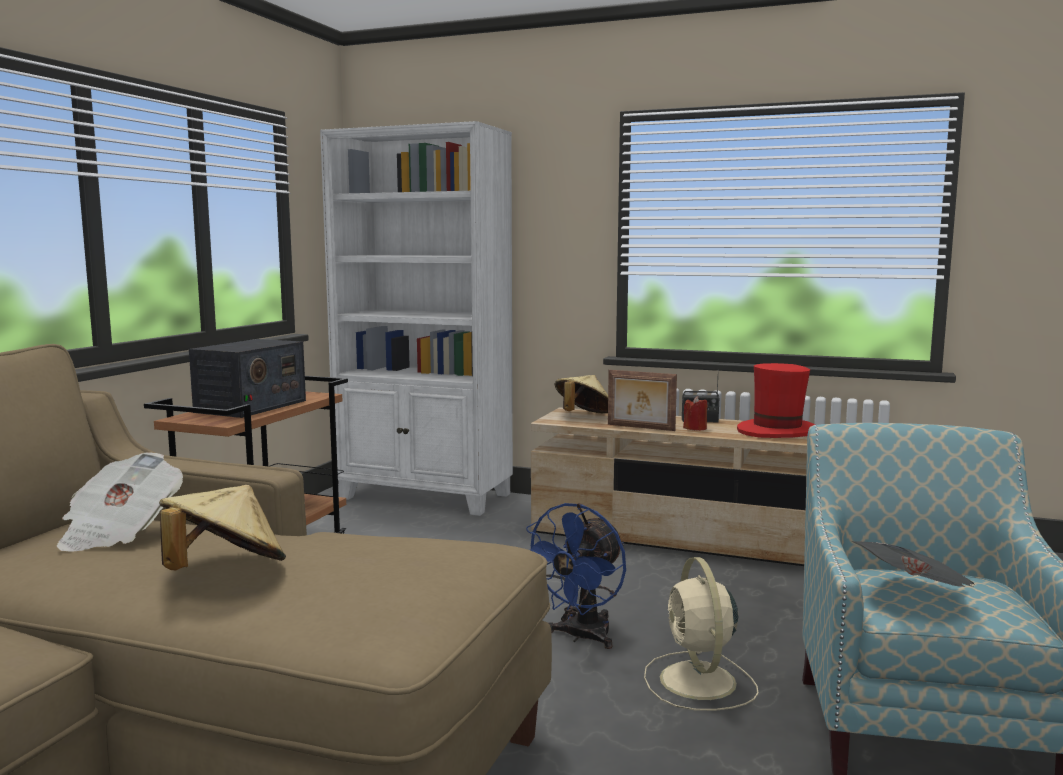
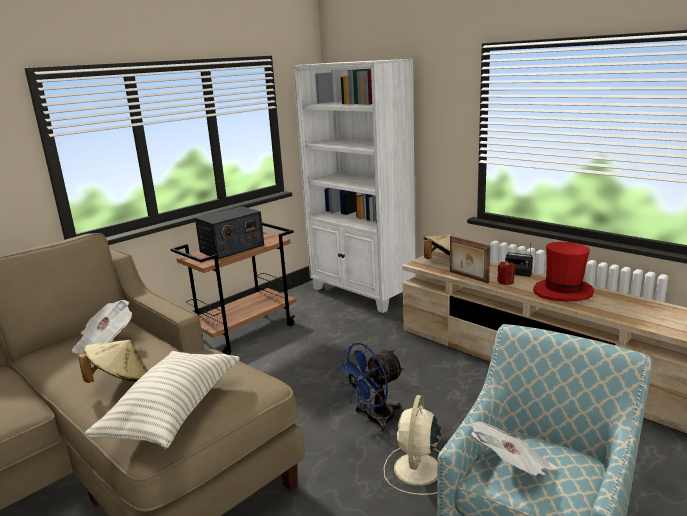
camera: 25 degrees right, 10 degrees up
(386, 590) = (174, 411): none -> pillow

